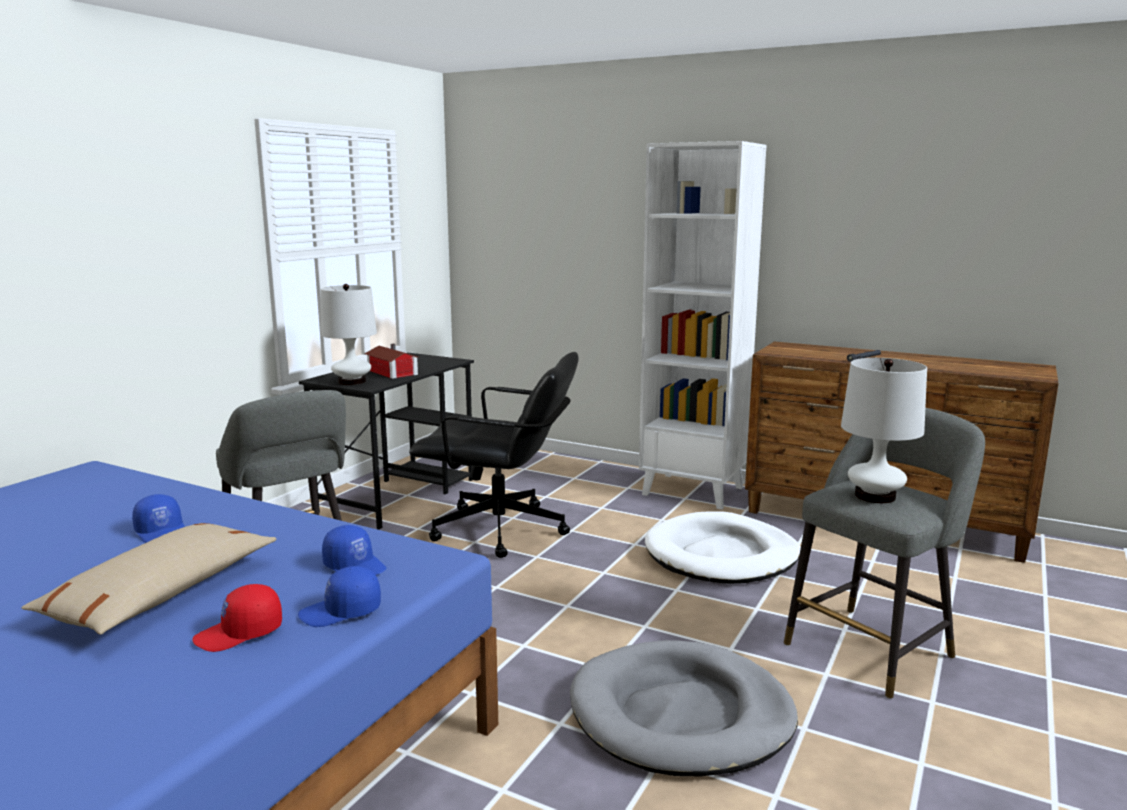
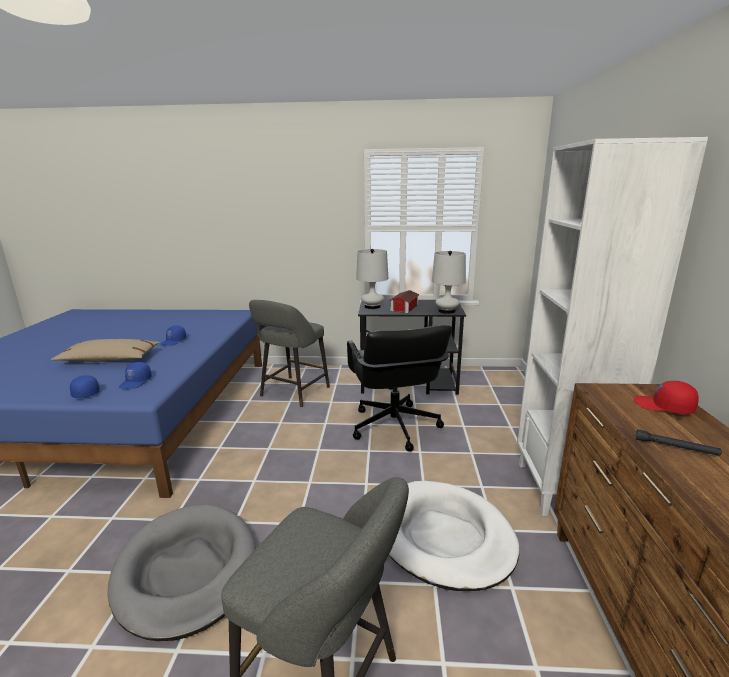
camera: 65 degrees right, 5 degrees up
(240, 634) = (68, 382): red cap -> red cap (663, 407)
(875, 496) = (299, 548): white table lamp -> white table lamp (447, 311)

